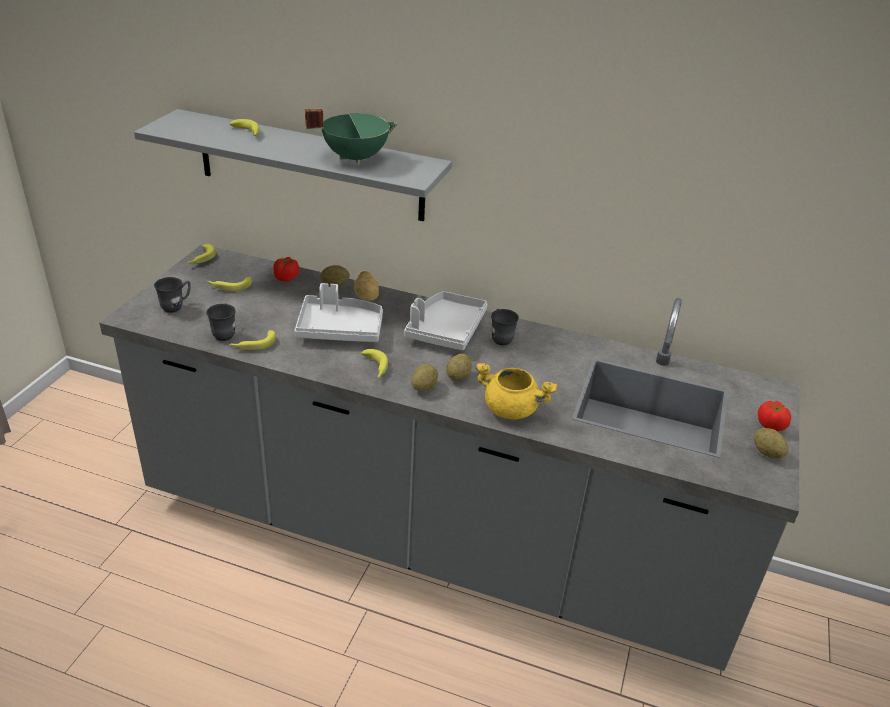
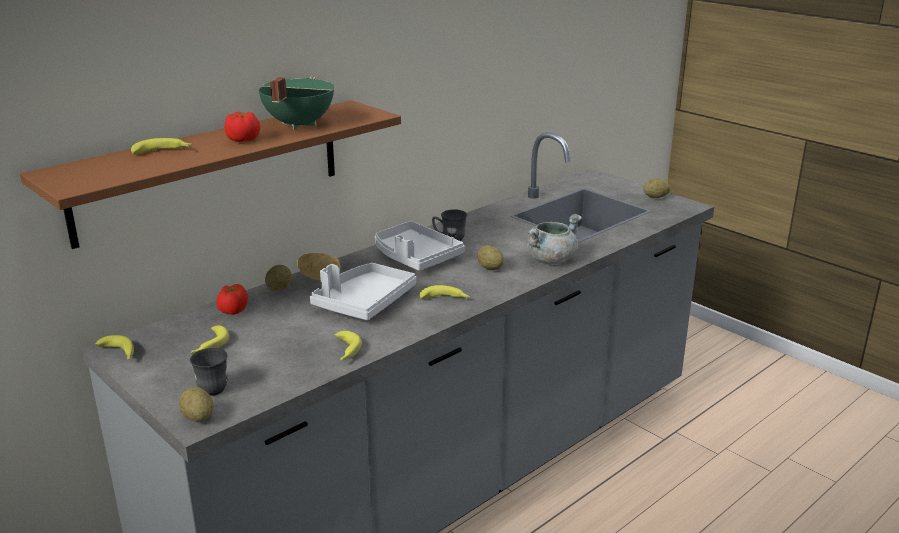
camera: 60 degrees left, 10 degrees down
(225, 333) = (304, 364): grey mug -> none
(310, 165) = (210, 170): grey shelf -> brown shelf
(424, 387) = (493, 285): potato -> potato (198, 417)
(512, 409) = (551, 259): yellow cooking pot -> grey cooking pot
(770, 425) = (629, 188): tomato -> tomato (243, 140)

